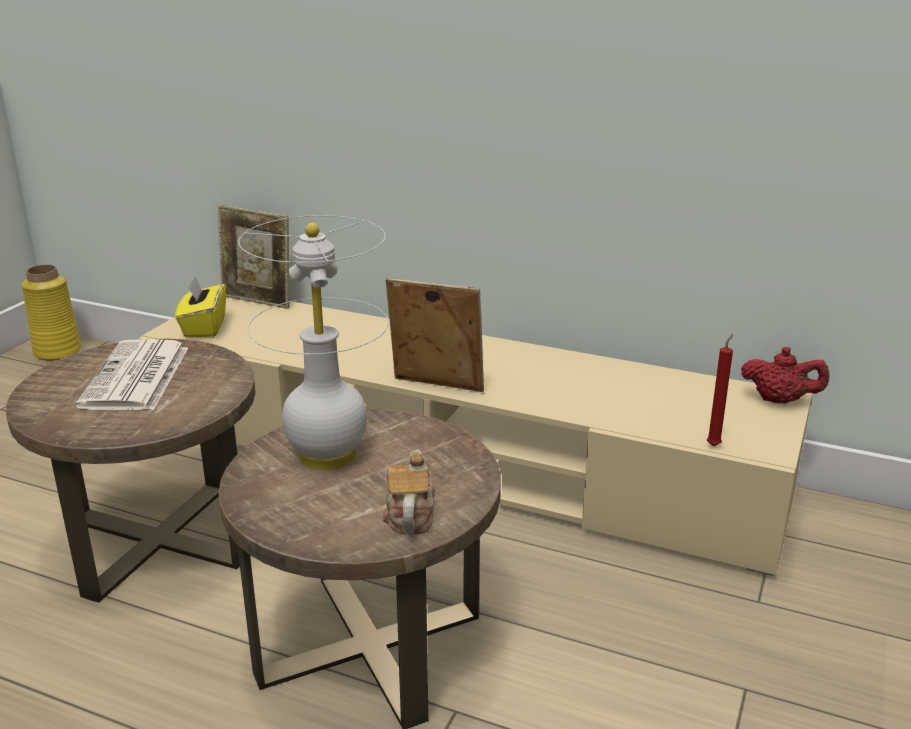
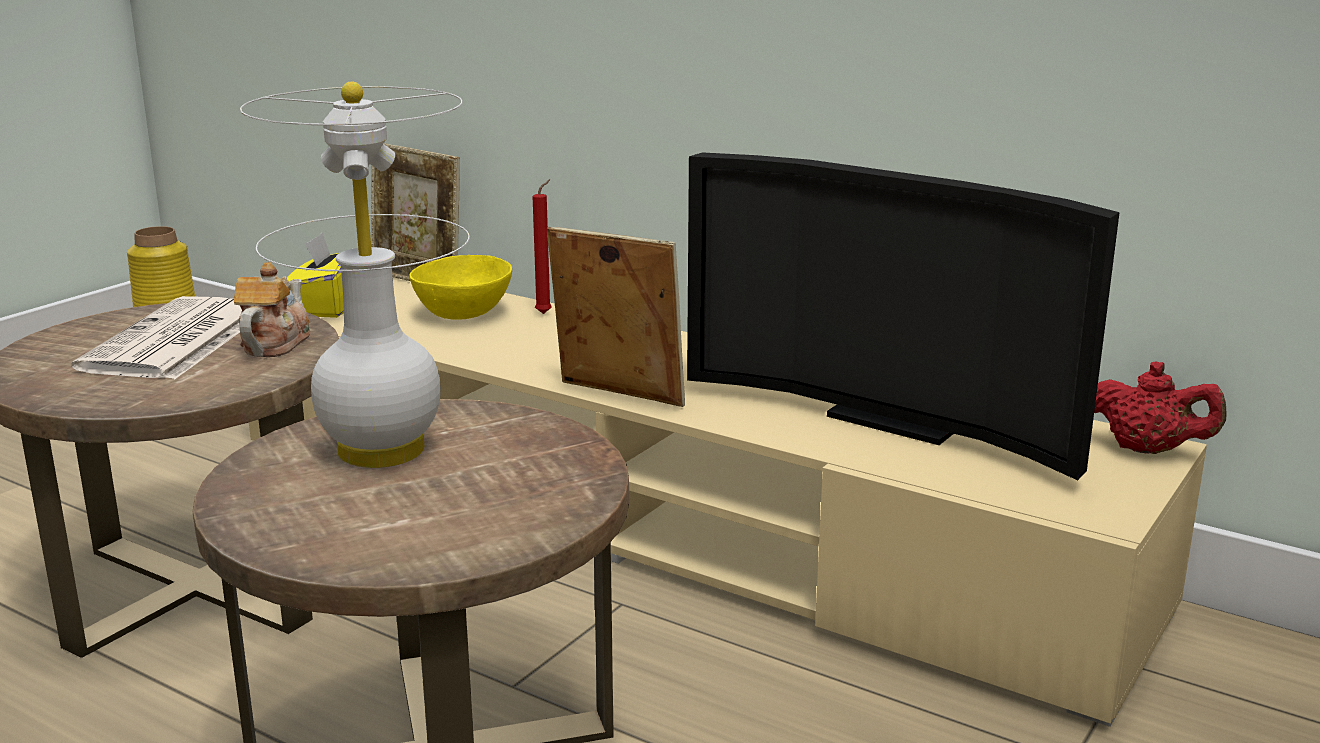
camera: 10 degrees right, 5 degrees down
(304, 327) = (465, 314): none -> yellow bowl
(409, 515) = (458, 533): teapot -> teapot (273, 344)
(620, 389) = (895, 418): none -> television
(714, 445) = (1016, 500): red candle -> red candle (545, 313)

